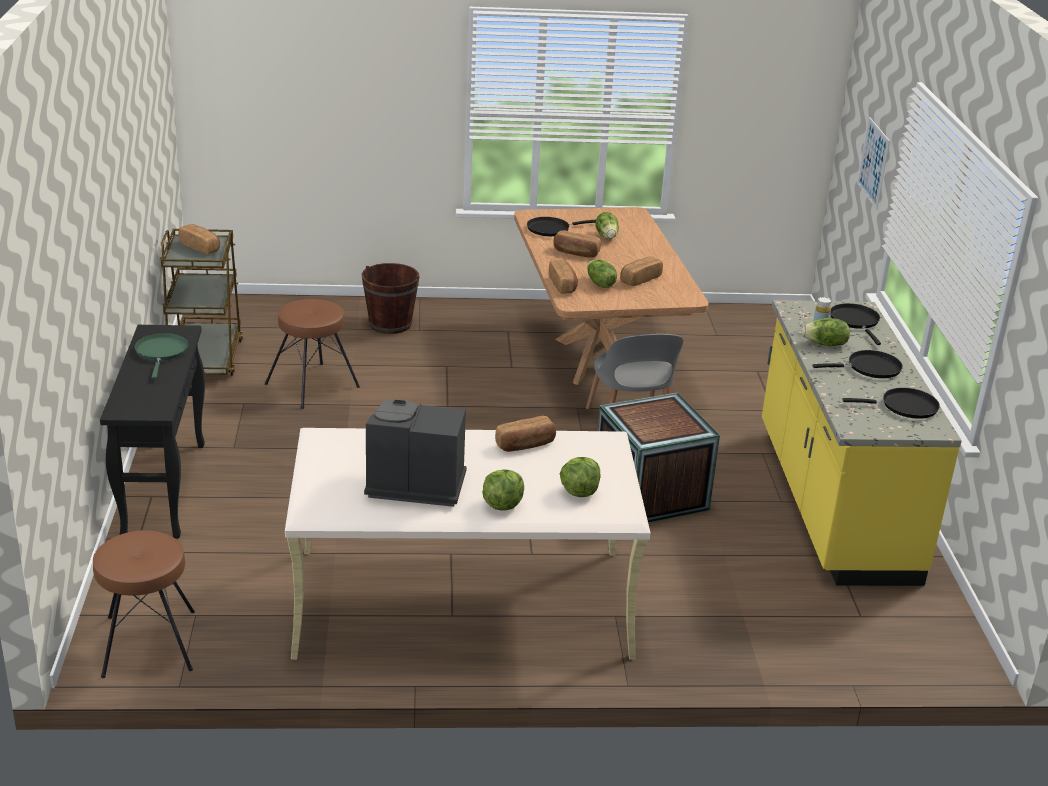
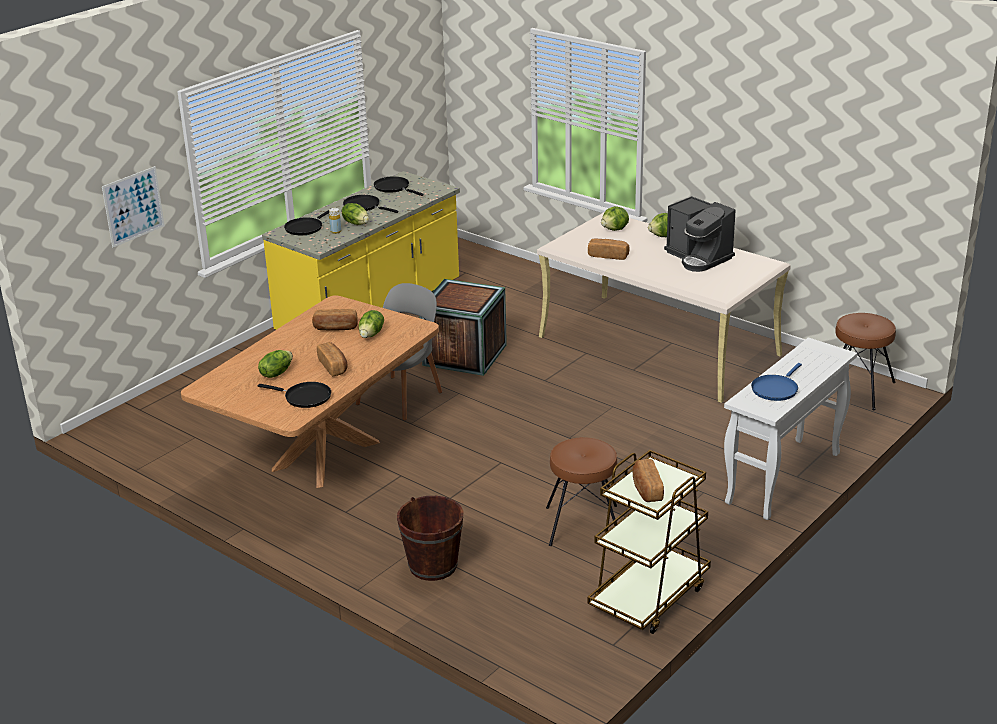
camera: 135 degrees left, 0 degrees up
(161, 353) = (776, 389): green frying pan -> blue frying pan
(164, 488) = (783, 479): black console table -> white console table
(563, 285) = (399, 342): bread -> none

